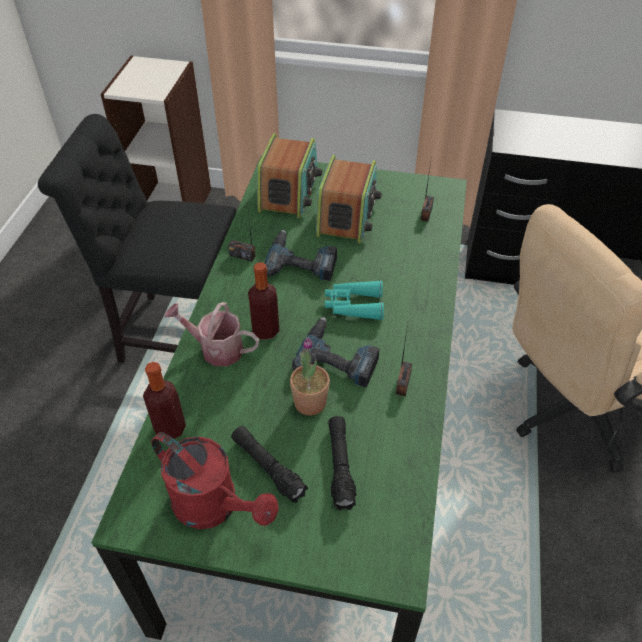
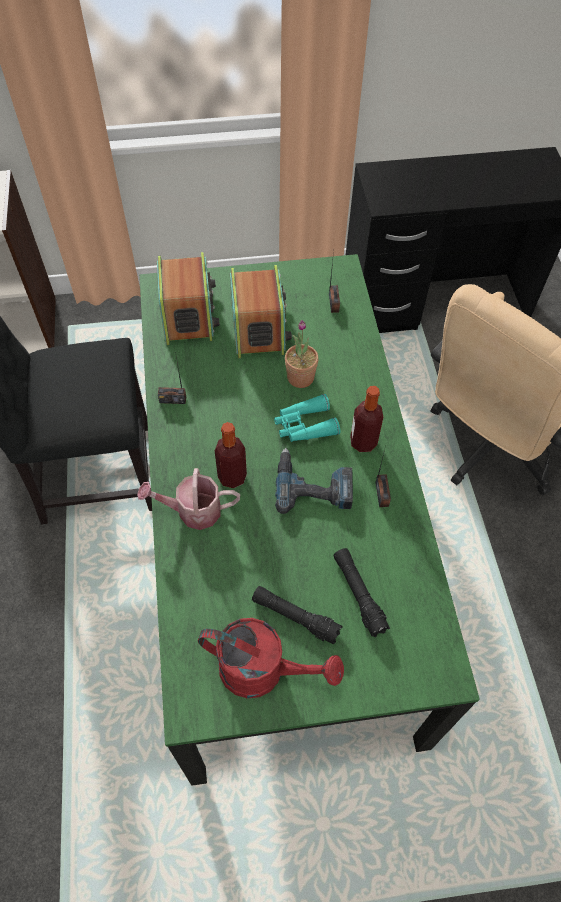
camera: 20 degrees left, 10 degrees up
(170, 428) = (186, 608): bottle -> bottle (363, 442)
(302, 261) = (235, 390): power drill -> none
(310, 403) = (306, 540): potted plant -> potted plant (300, 377)

